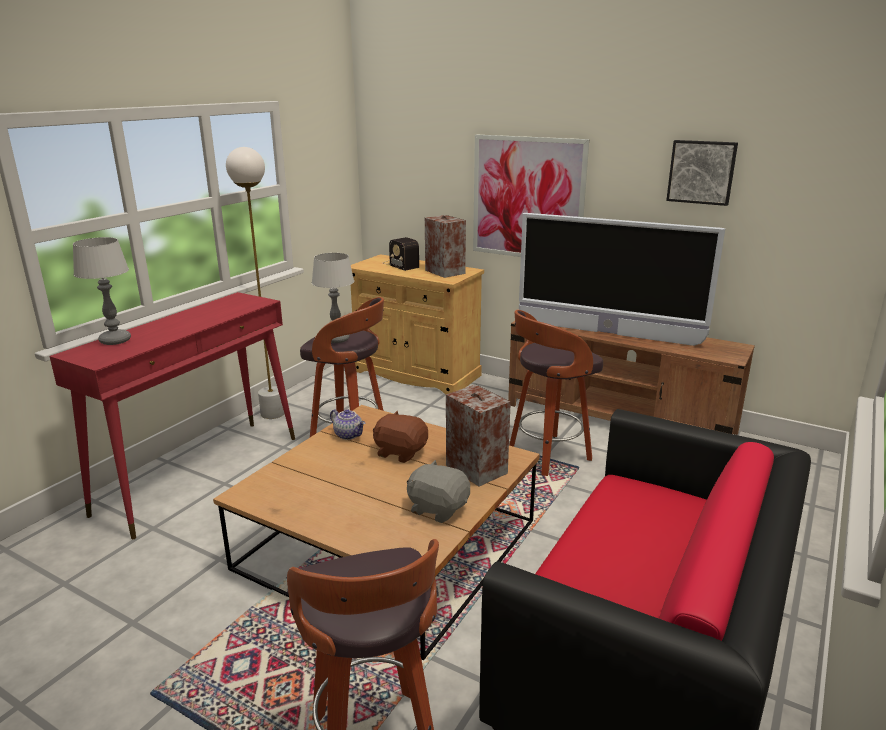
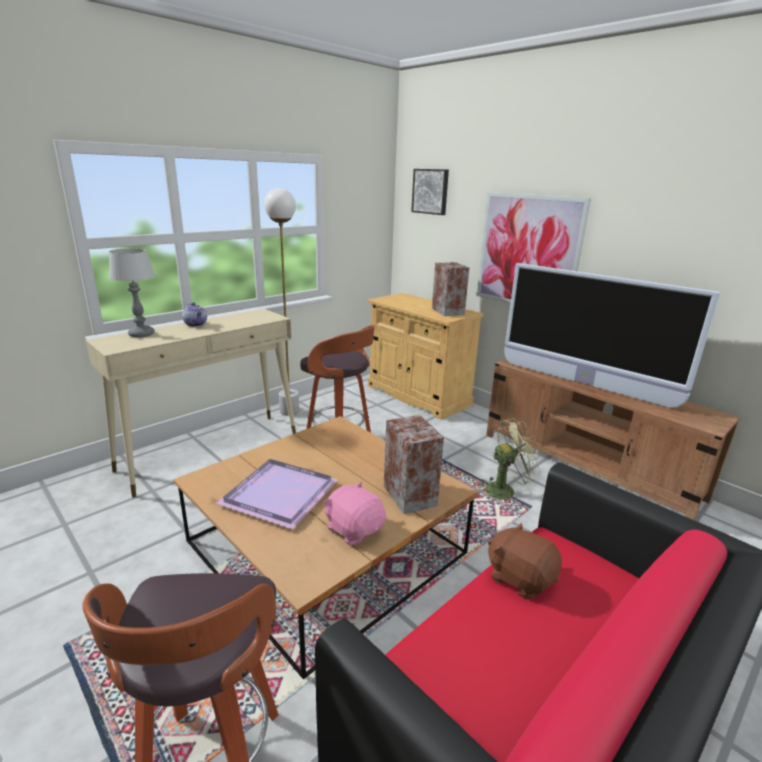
camera: 15 degrees right, 0 degrees up
(201, 473) = (212, 451): red console table -> beige console table
(336, 339) = (331, 357): table lamp -> none
(344, 493) = (280, 496): none -> purple tray
(349, 435) = (315, 441): teapot -> teapot (196, 324)
(400, 264) = (414, 301): radio -> none
(400, 452) = (350, 465): brown plush toy -> brown plush toy (520, 577)
(438, 508) = (354, 529): grey plush toy -> pink plush toy
(547, 456) = (505, 489): stool -> green fan
(701, 172) = (703, 234): picture -> picture (431, 191)

